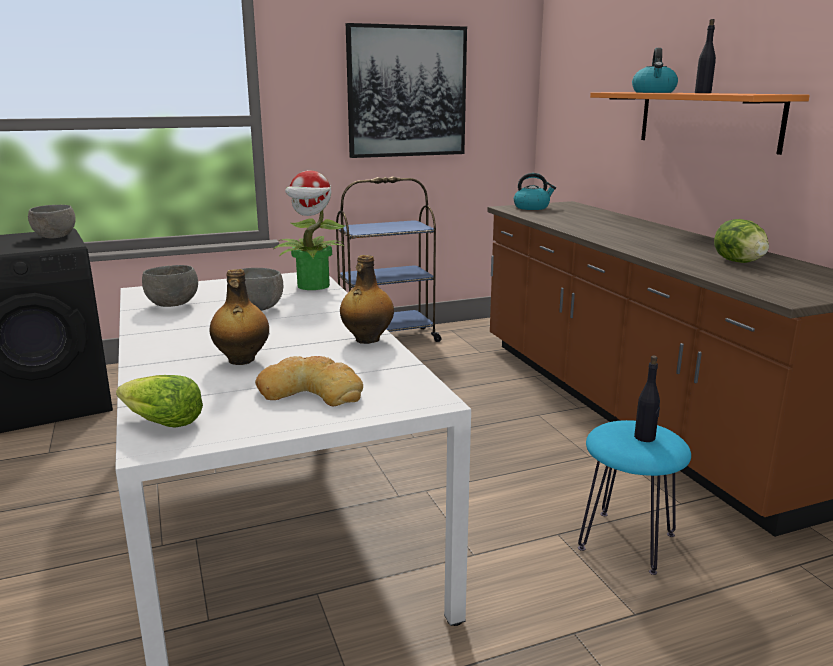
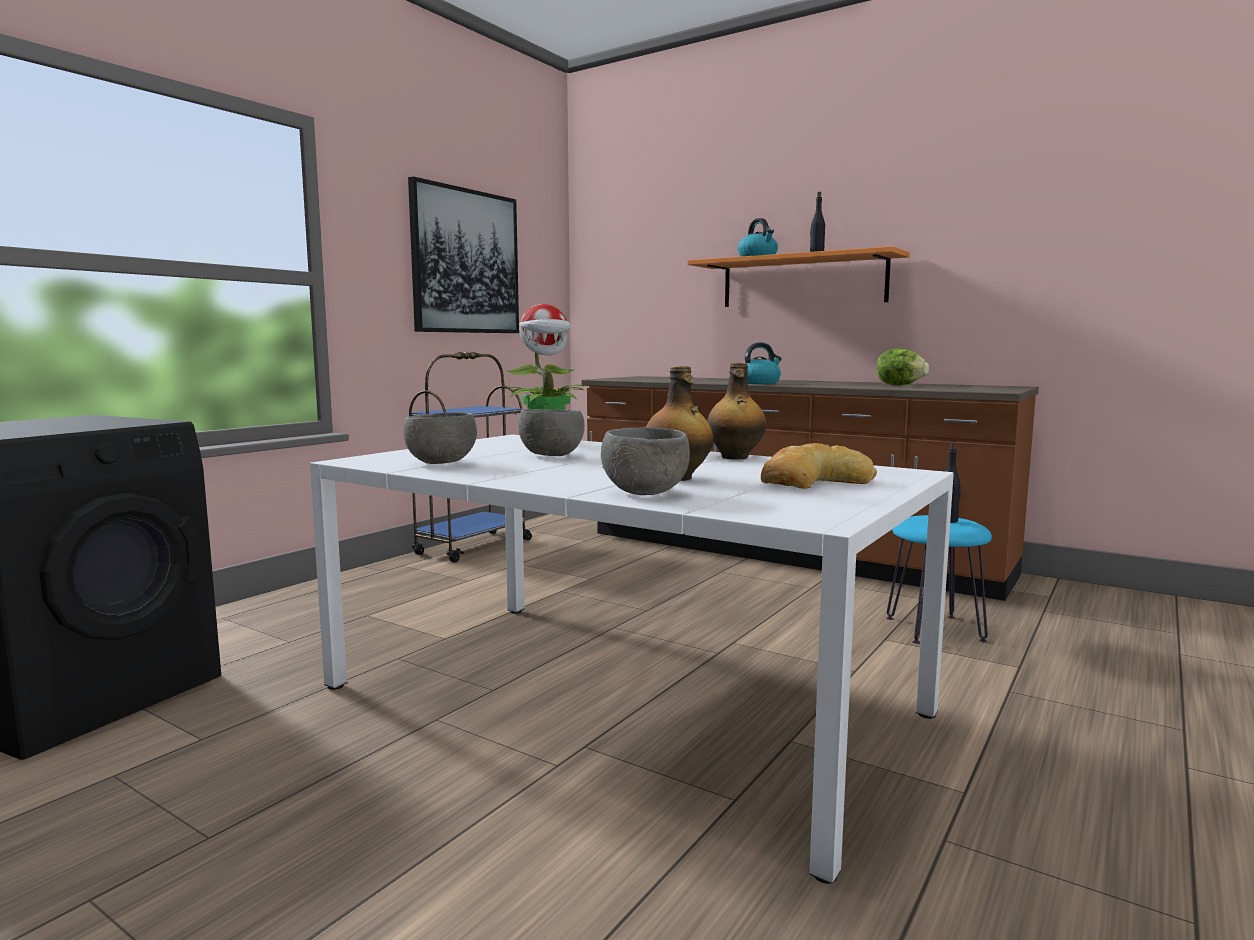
camera: 35 degrees left, 10 degrees down
(54, 237) = (97, 419): grey bowl -> grey bowl (644, 493)
(162, 422) = (769, 512): lettuce -> none
(532, 207) = (625, 378): kettle -> kettle (759, 383)

